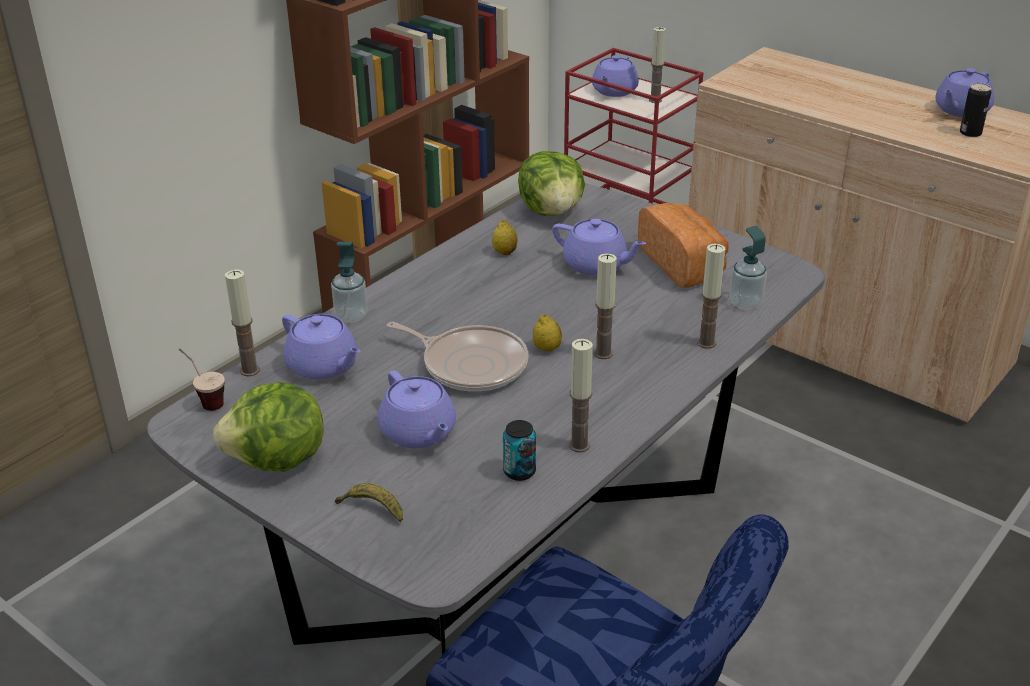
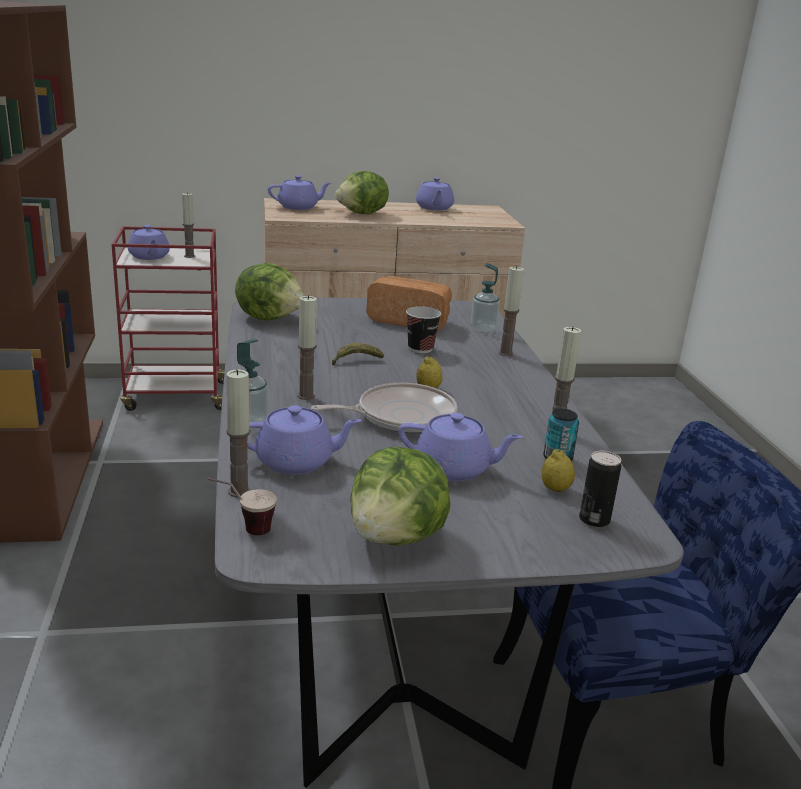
camera: 50 degrees left, 10 degrees down
(372, 509) = (525, 527): banana -> banana (355, 360)
(504, 252) = (286, 348): lemon -> lemon (555, 489)
(596, 265) = (361, 337): purple teapot -> purple teapot (299, 207)
(603, 353) = (465, 379): candle -> candle (306, 396)
(627, 301) = (420, 348): none -> cup
(836, 100) = (363, 214): none -> lettuce
(970, 133) = (459, 216): can -> can (594, 520)

